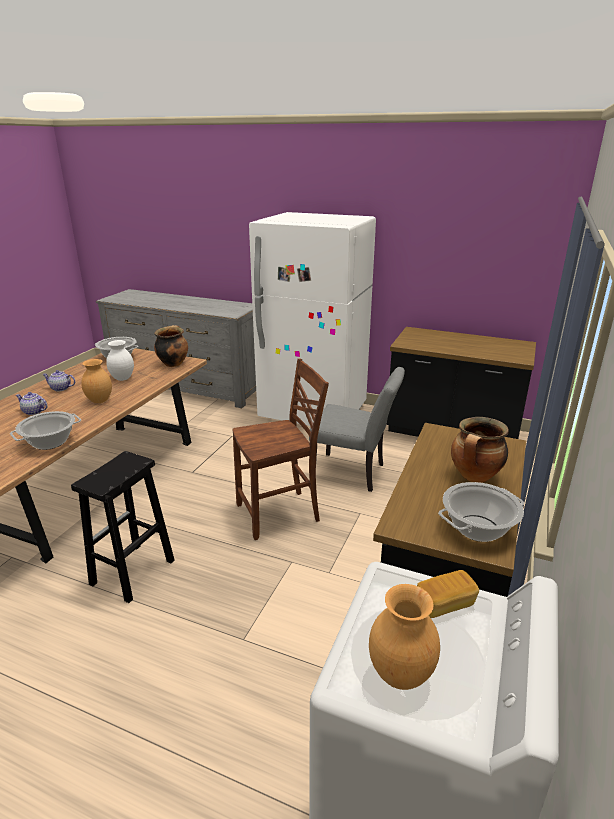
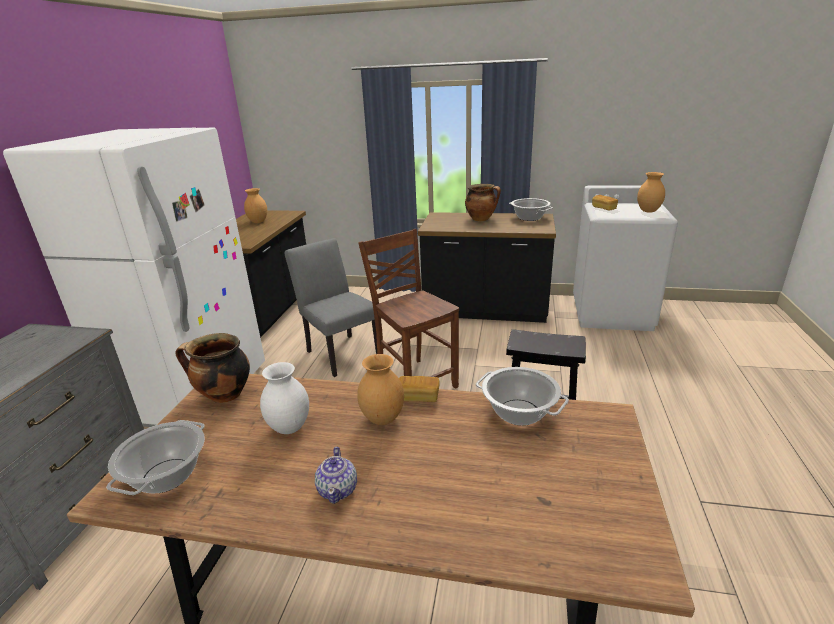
camera: 100 degrees left, 0 degrees up
(34, 412) = (442, 476): teapot -> none
(108, 412) = (418, 397): none -> bread
(354, 473) = (340, 352): grey chair -> grey chair turned 45 degrees counterclockwise
(482, 346) = (258, 222): none -> brown vase

